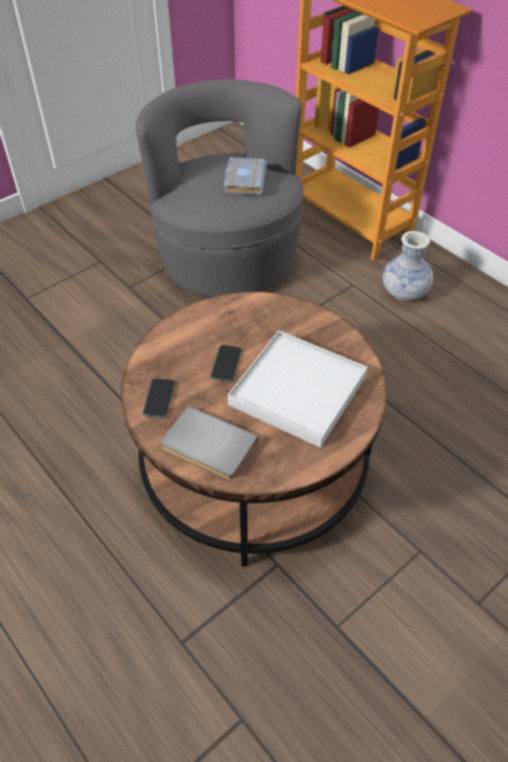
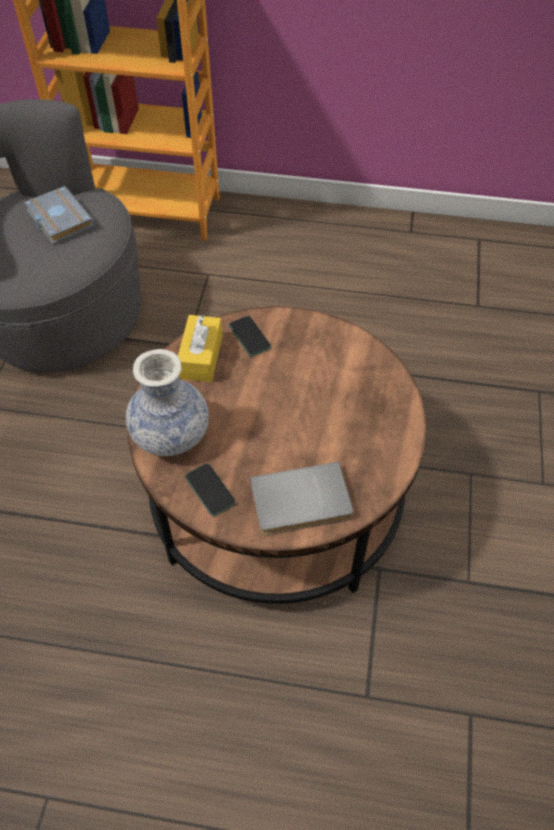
camera: 40 degrees left, 5 degrees up
(226, 364) = (237, 415): phone -> phone (249, 337)
(243, 313) = (201, 356): none -> yellow tissue box
(298, 391) = (324, 398): white tray -> none
(404, 292) = (259, 255): vase -> vase (171, 435)

